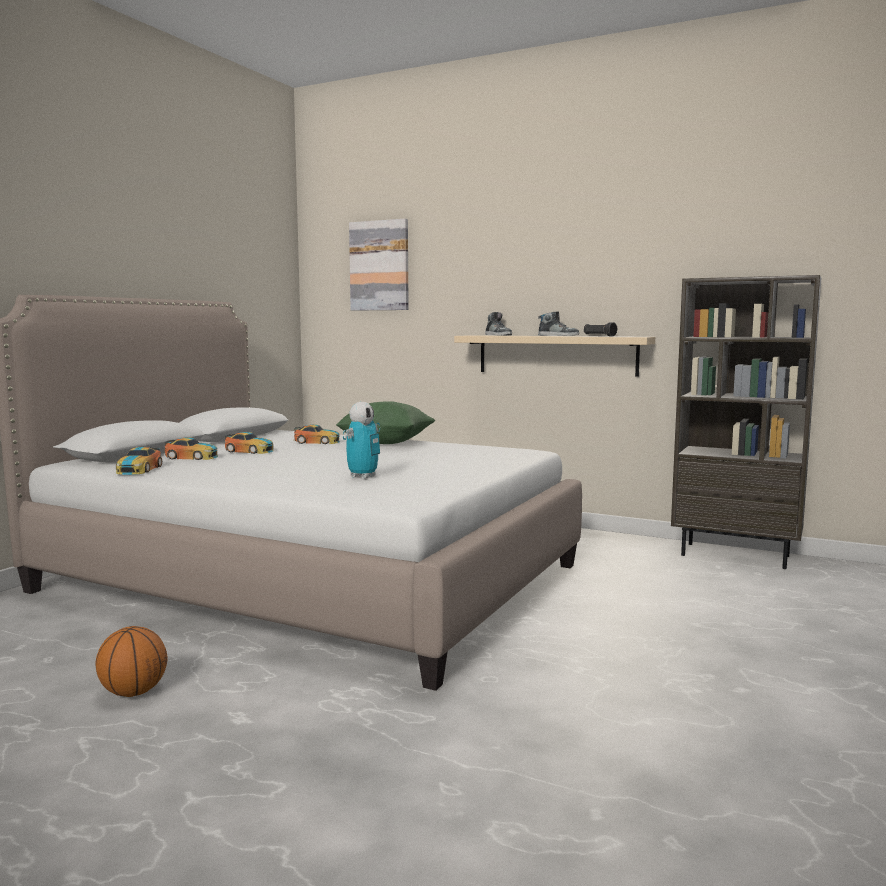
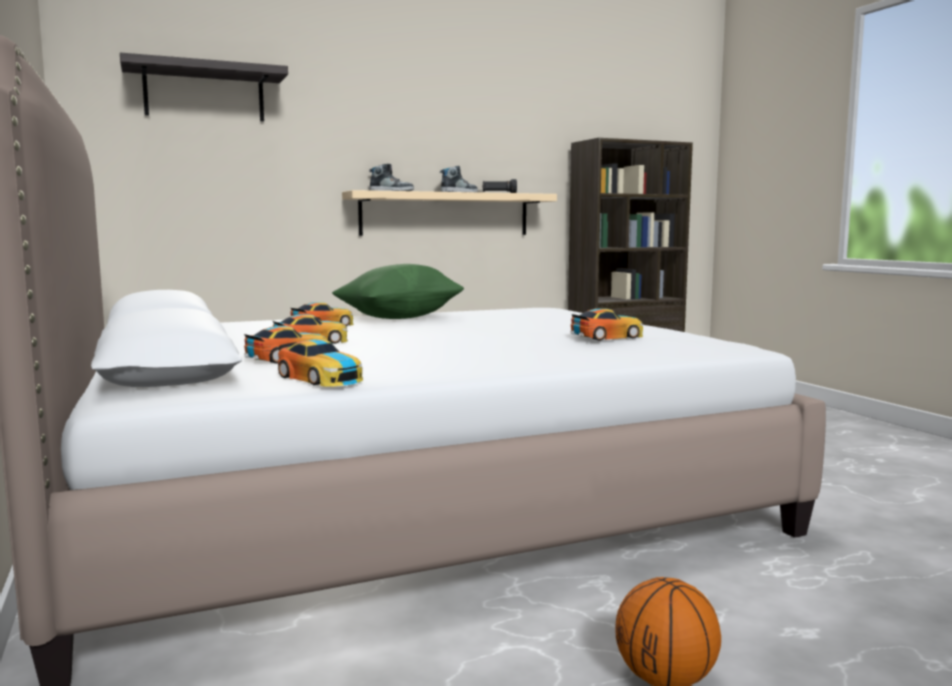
camera: 50 degrees left, 0 degrees up
(363, 476) = (607, 336): toy robot -> toy car
(379, 266) = (204, 94): picture -> shelf

